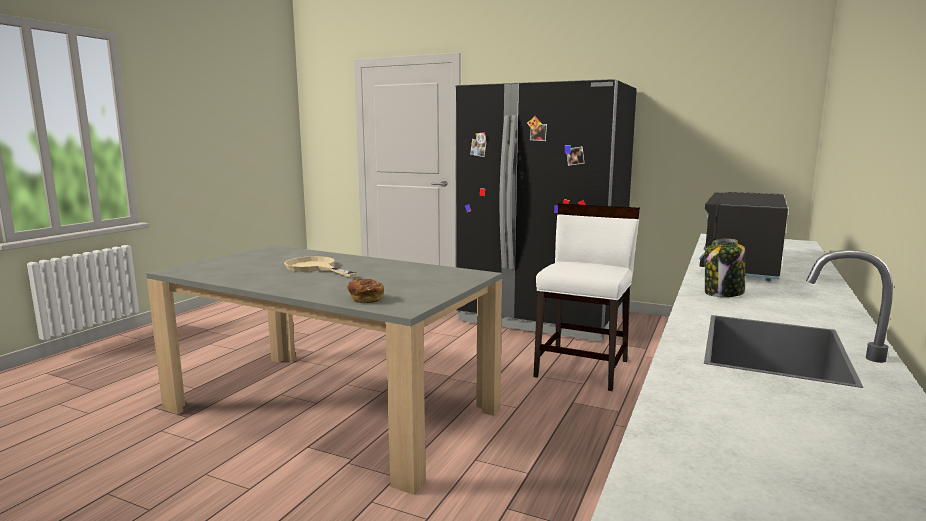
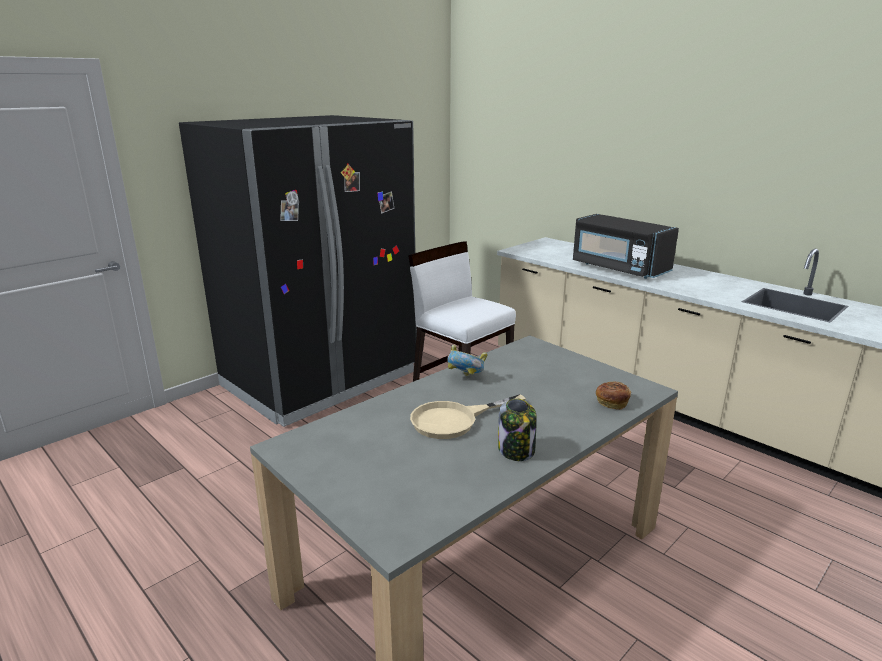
camera: 70 degrees left, 10 degrees up
(388, 265) = (465, 377): none -> bowl
(723, 293) = (692, 288): jar -> jar (516, 450)

